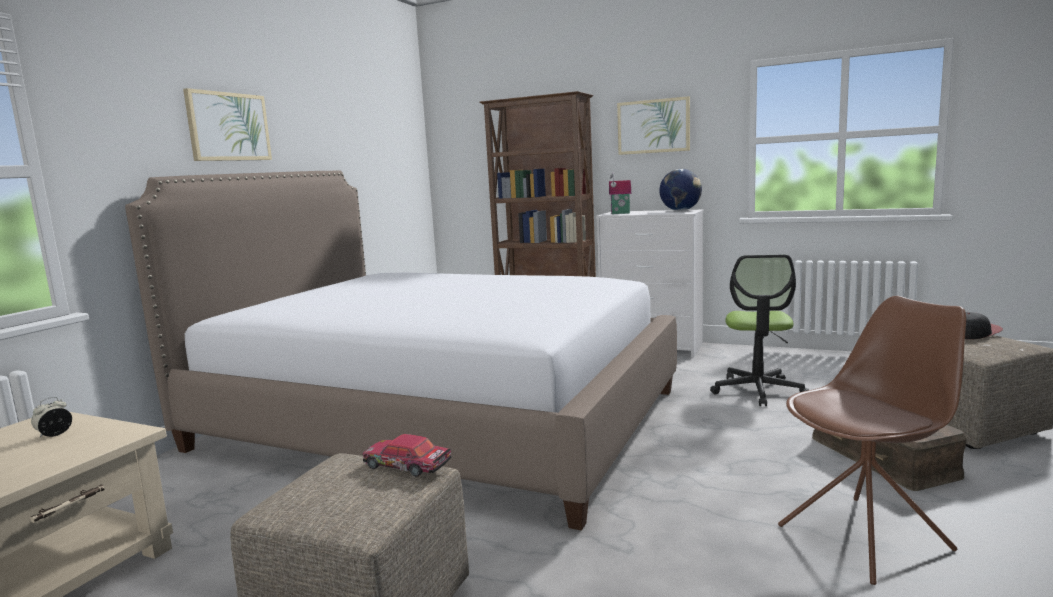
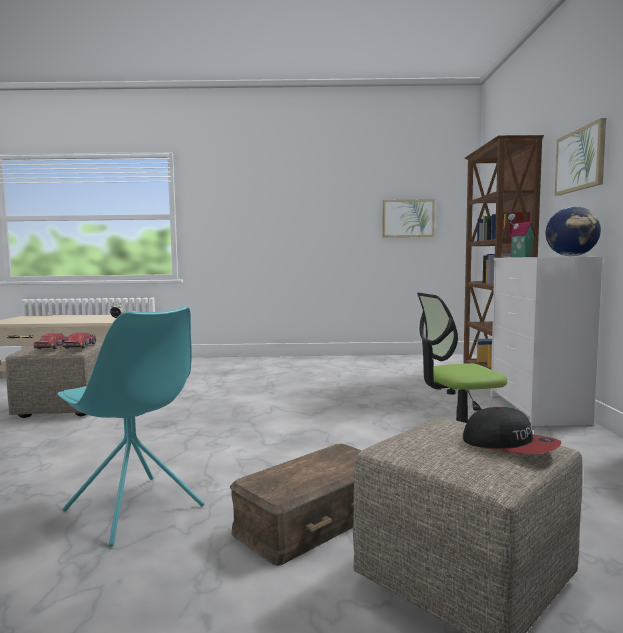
camera: 65 degrees right, 5 degrees down
(228, 127) = (276, 193): picture -> picture (408, 218)
(378, 491) = (53, 347): none -> toy car
(438, 420) = (284, 383): bed -> none
(866, 537) = (135, 509): brown chair -> turquoise chair

